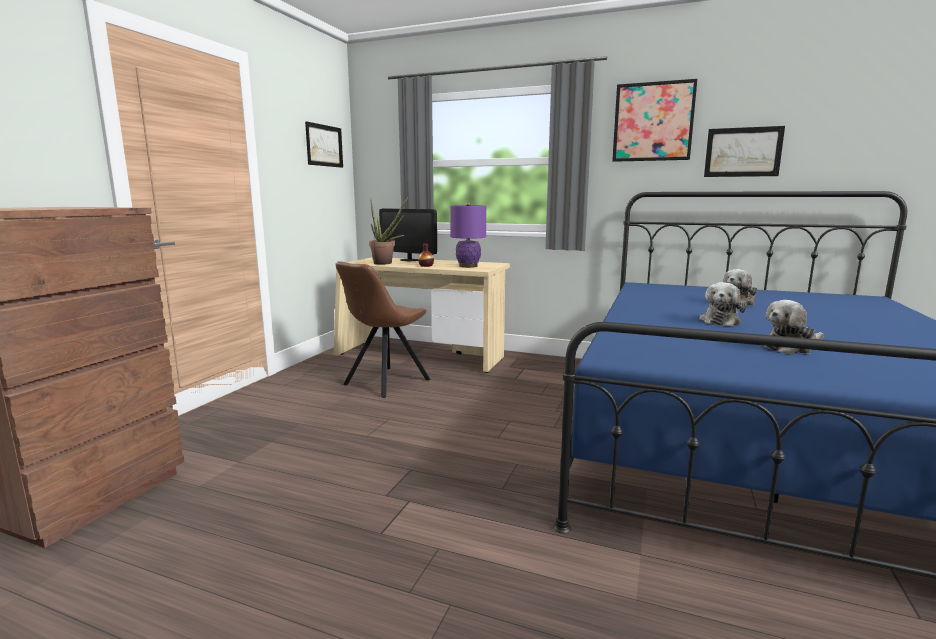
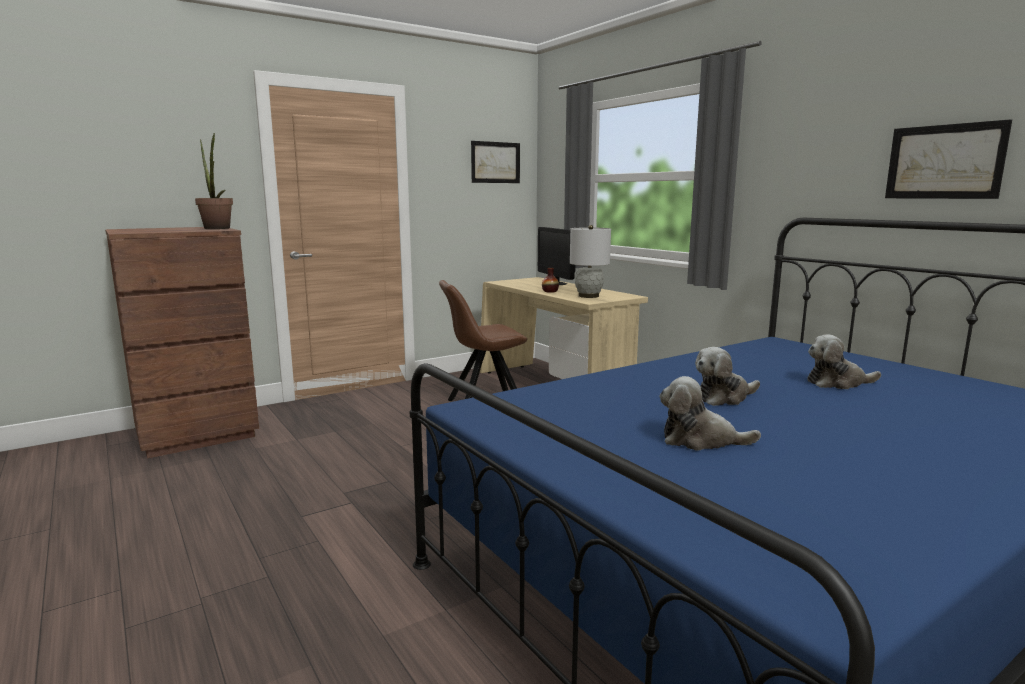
camera: 35 degrees right, 0 degrees up
(386, 263) = (523, 285): potted plant -> potted plant (218, 228)
(468, 266) = (588, 296): purple table lamp -> white table lamp
(653, 122) = (822, 122): picture -> none

